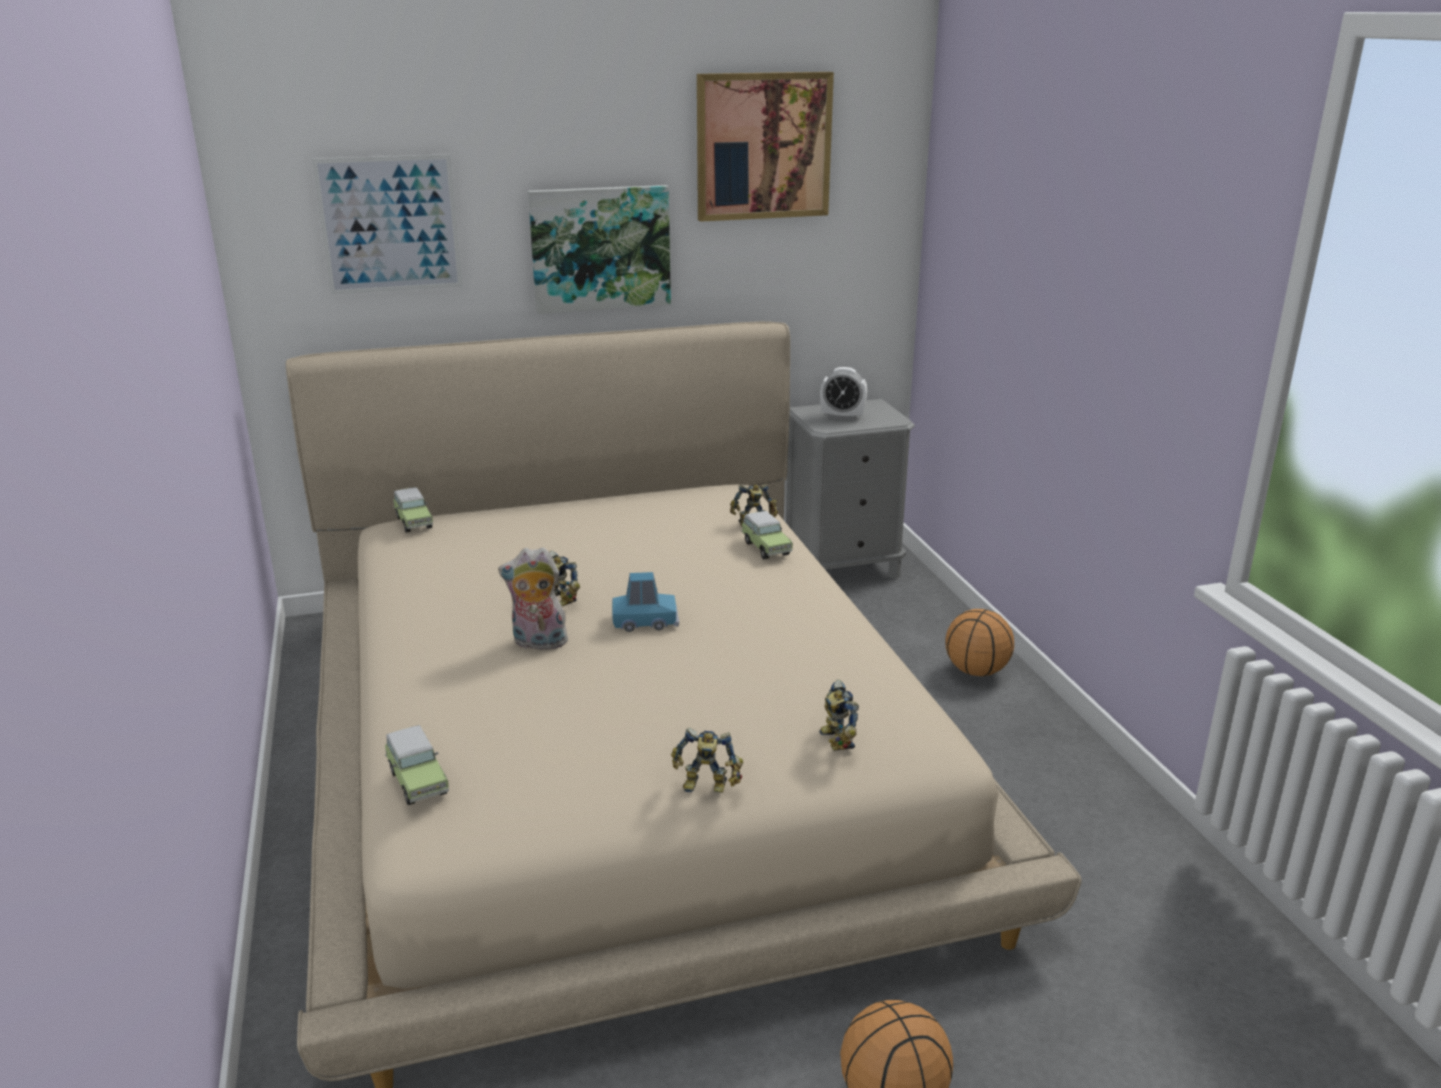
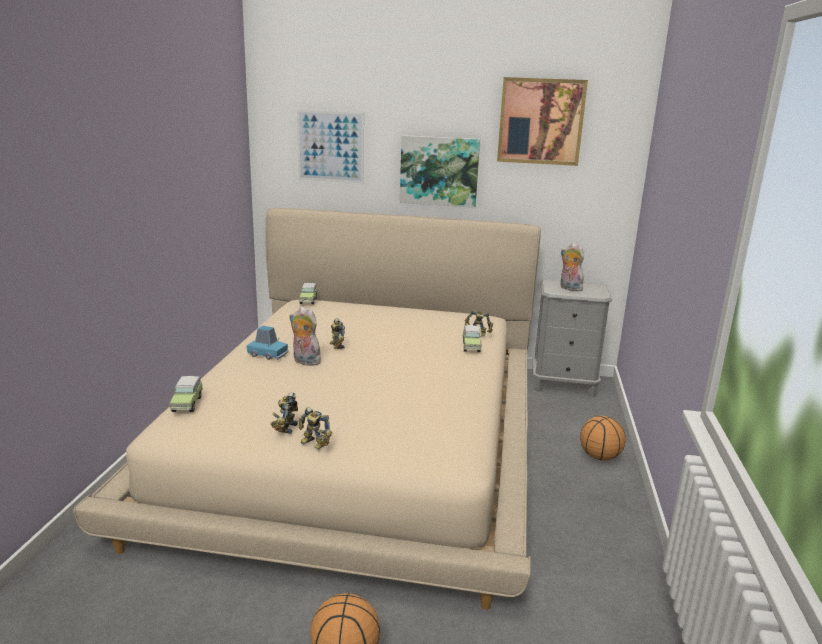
camera: 25 degrees right, 5 degrees down
(645, 621) = (367, 364): blue toy car -> blue toy car (268, 354)
(834, 741) = (403, 442): toy robot -> toy robot (285, 427)
(842, 417) = (569, 288): alarm clock -> plush toy

